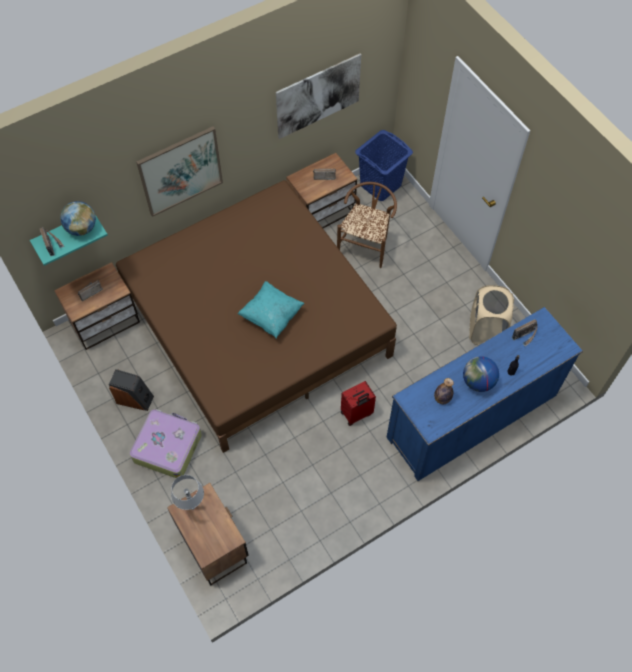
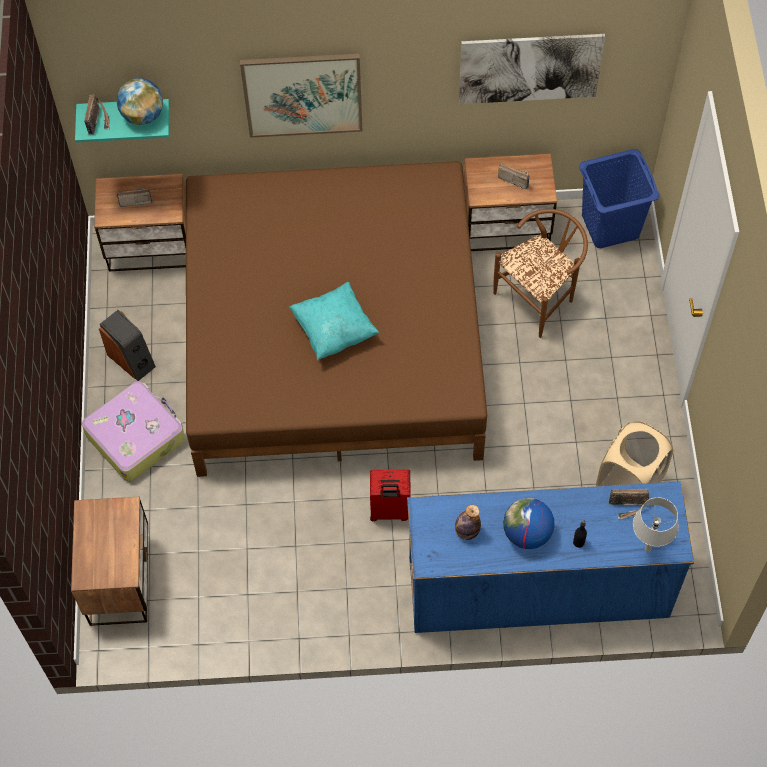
camera: 30 degrees right, 0 degrees up
(192, 507) = (102, 515): grey table lamp -> grey table lamp (647, 548)

